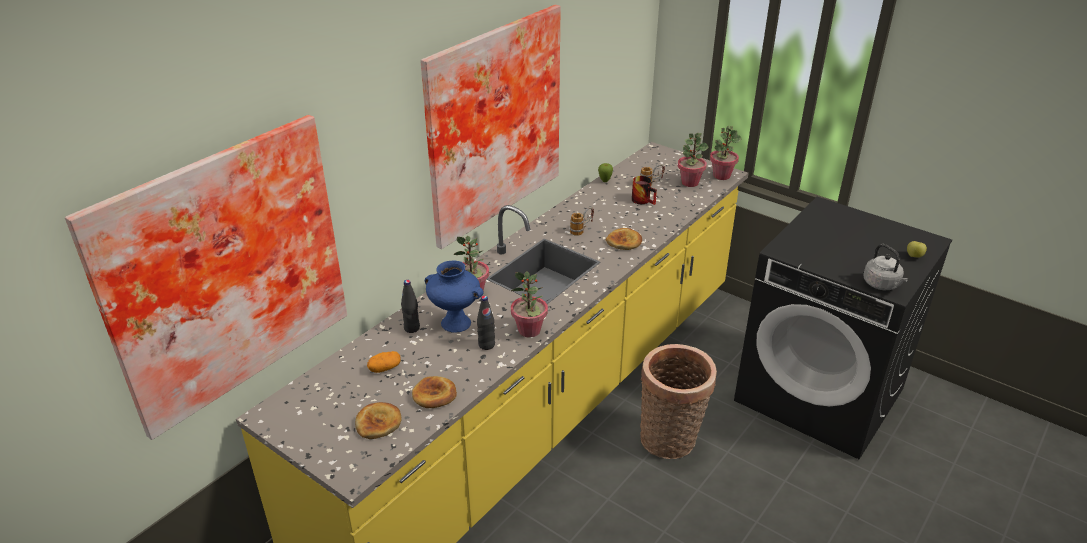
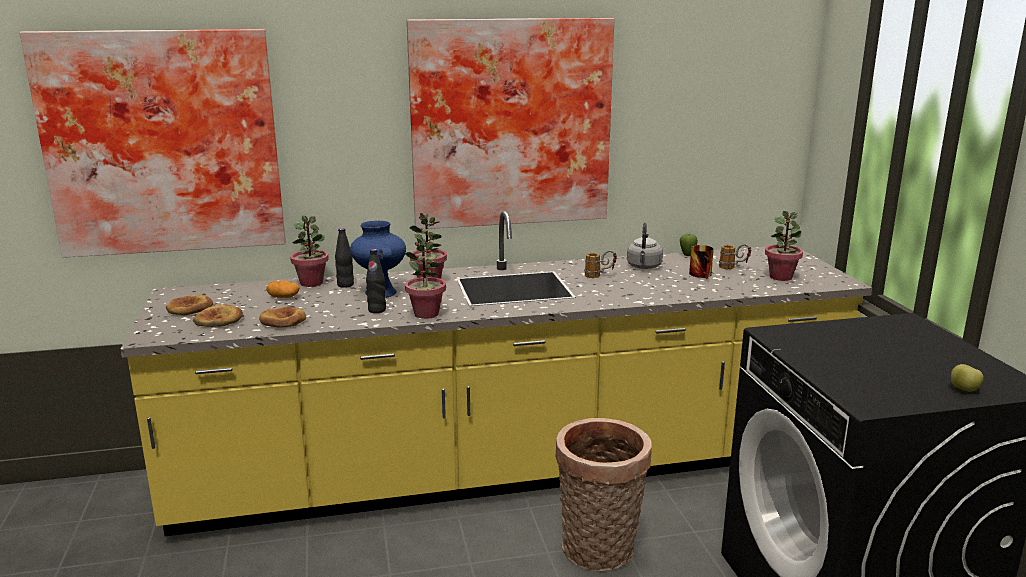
camera: 40 degrees right, 15 degrees down
(624, 242) = (626, 293): bread -> bread (189, 309)
(721, 176) = (830, 281): potted plant -> potted plant (312, 283)
(882, 285) = (860, 395): grey kettle -> grey kettle (644, 267)

